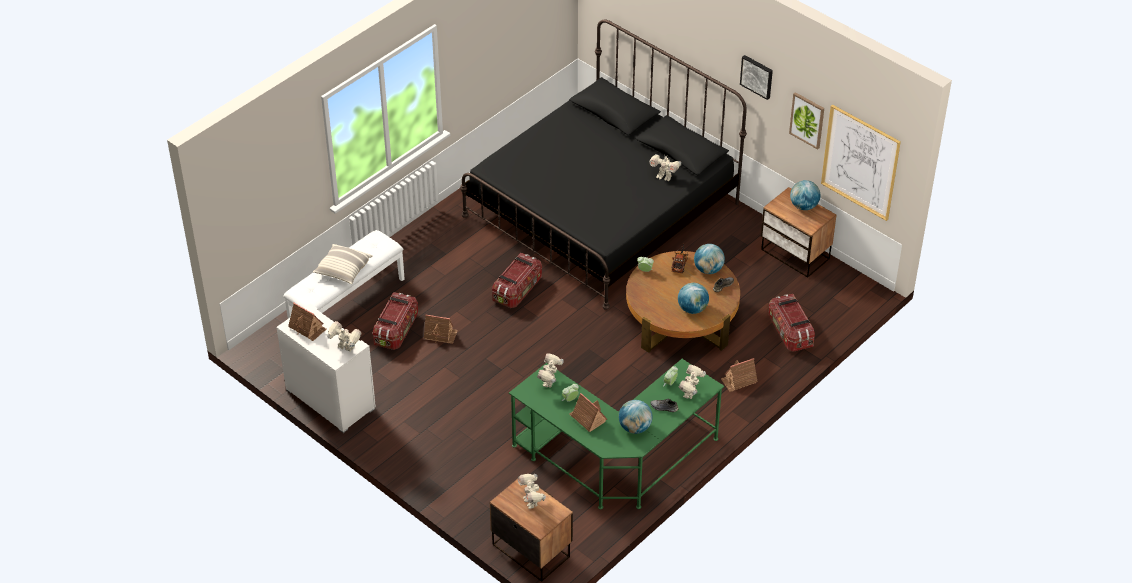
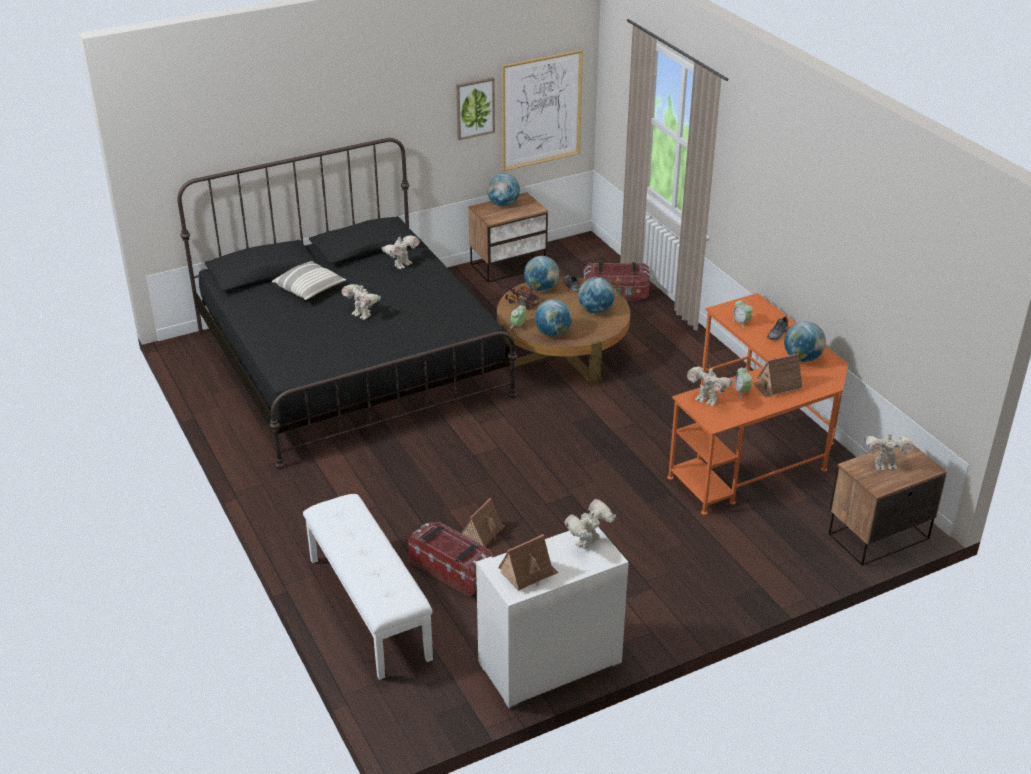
camera: 70 degrees left, 10 degrees down
(343, 270) = (369, 553): pillow -> pillow (310, 289)
(518, 290) = (443, 453): storage box -> none
(616, 460) = (755, 442): green desk -> orange desk
(645, 292) = (553, 333): none -> globe
(690, 393) = (762, 314): toy robot -> toy robot (362, 315)
(739, 380) = (669, 338): toy house -> none
(757, 76) = (406, 101): picture -> none

